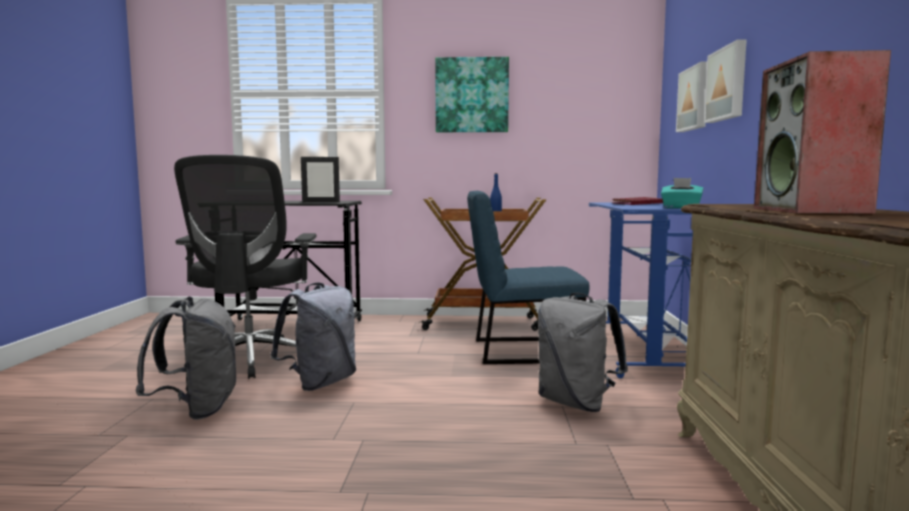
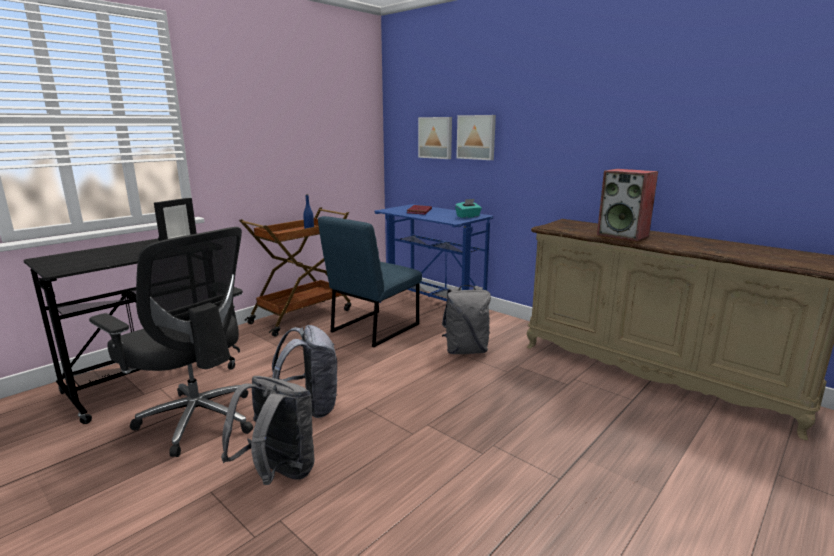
camera: 50 degrees left, 10 degrees up
(472, 95) = (262, 123): picture -> none

